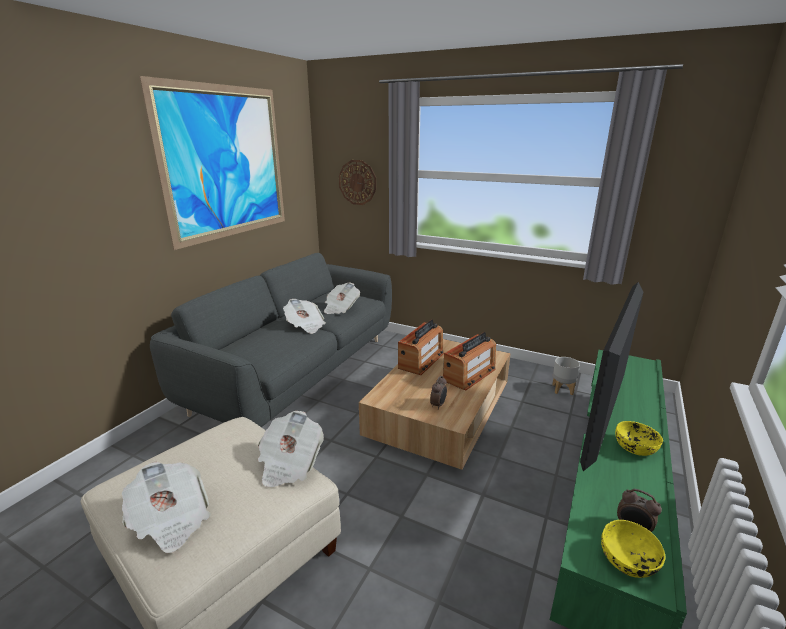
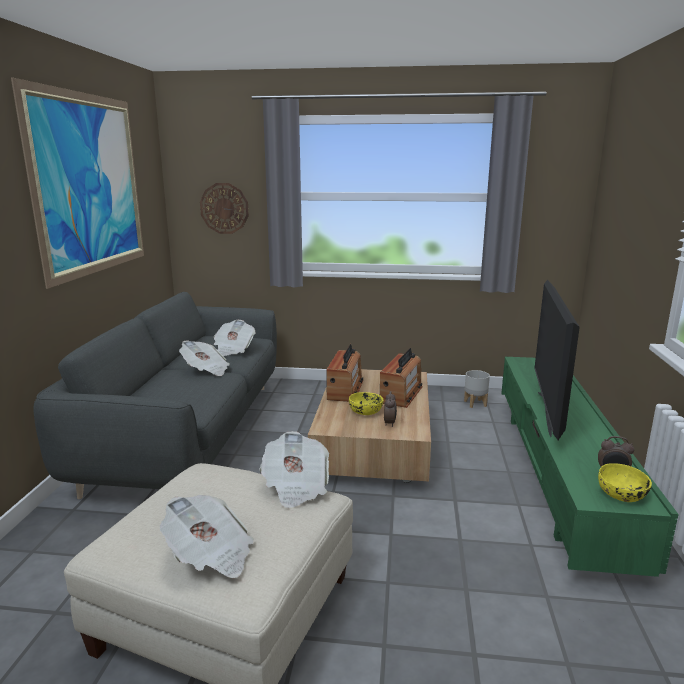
camera: 20 degrees left, 5 degrees down
(635, 448) = (580, 422): yellow bowl -> yellow bowl (366, 412)

